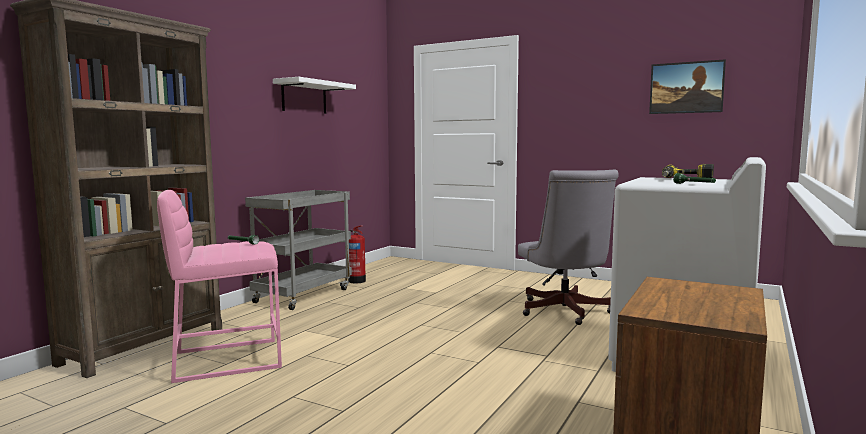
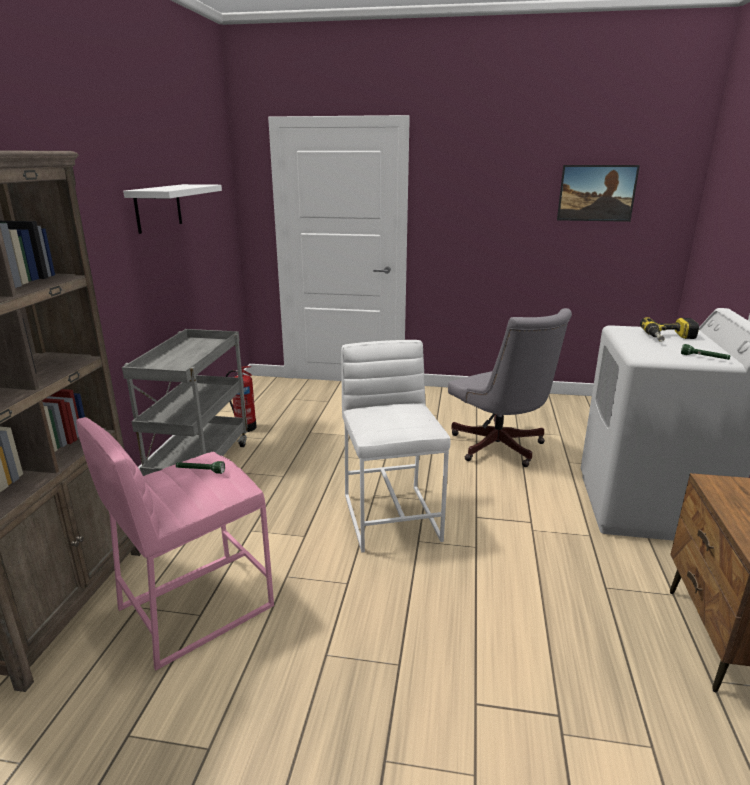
camera: 20 degrees left, 15 degrees up
(423, 337) = (392, 516): none -> white stool

